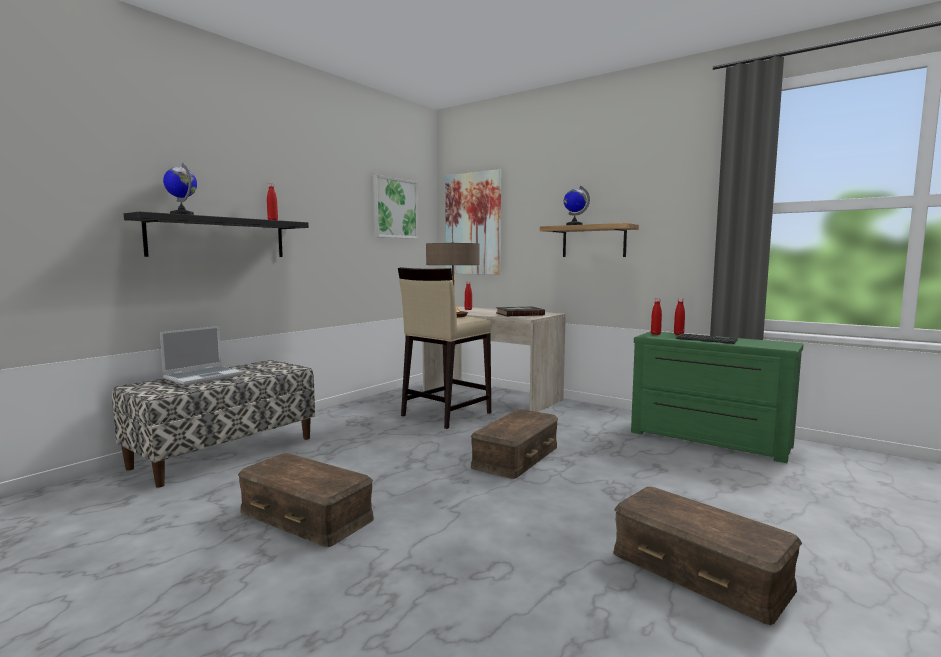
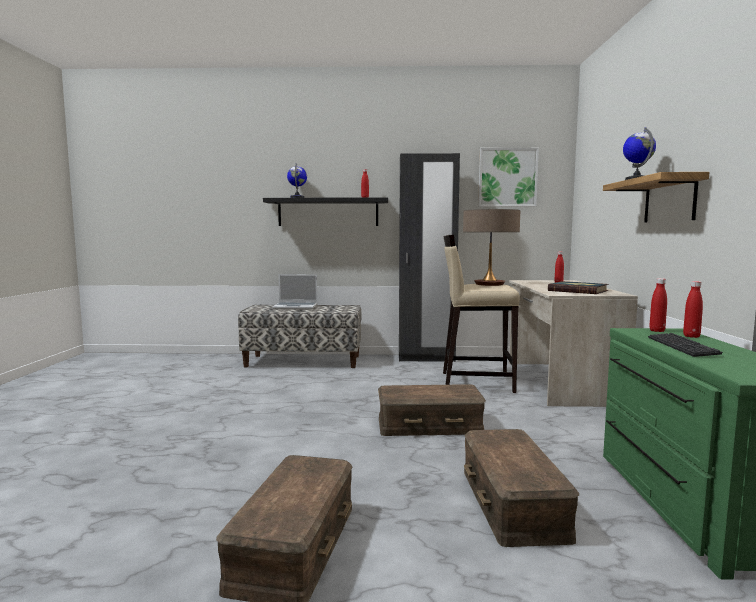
camera: 55 degrees right, 0 degrees up
(307, 515) = (247, 401): brown storage box -> brown storage box (514, 502)
(349, 408) = (426, 359): none -> black wardrobe
(473, 224) = (591, 187): picture -> none

